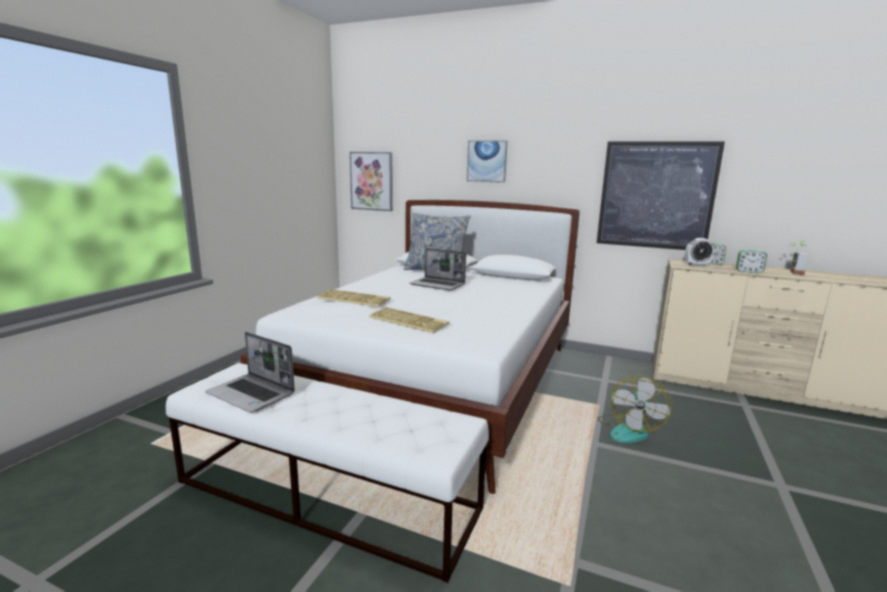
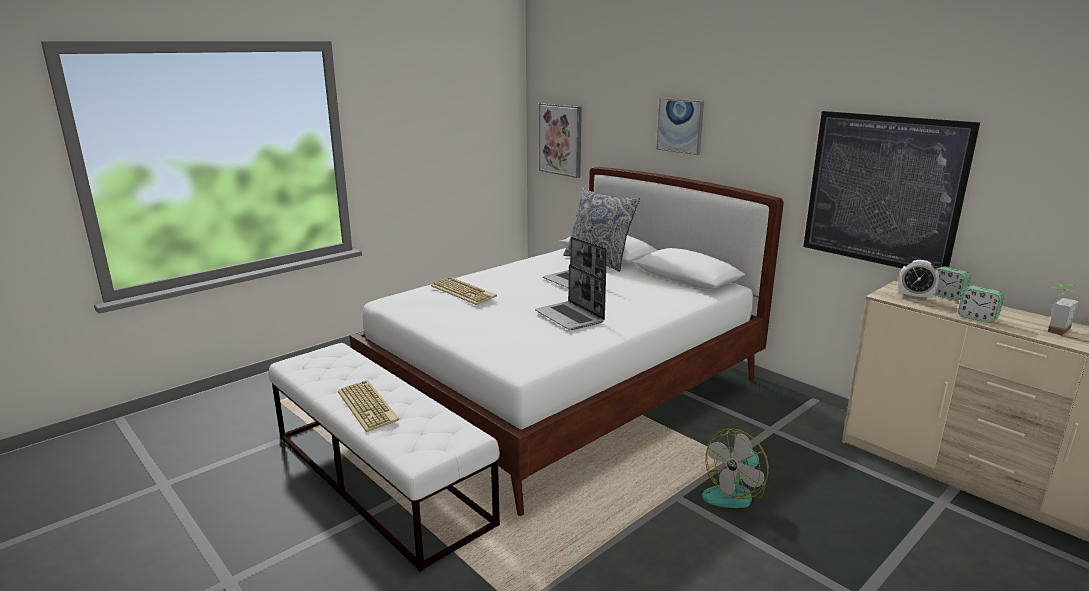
camera: 25 degrees right, 5 degrees up
(252, 394) = (327, 375): laptop -> laptop (570, 317)
(409, 321) = (489, 326): keyboard -> keyboard (369, 406)

